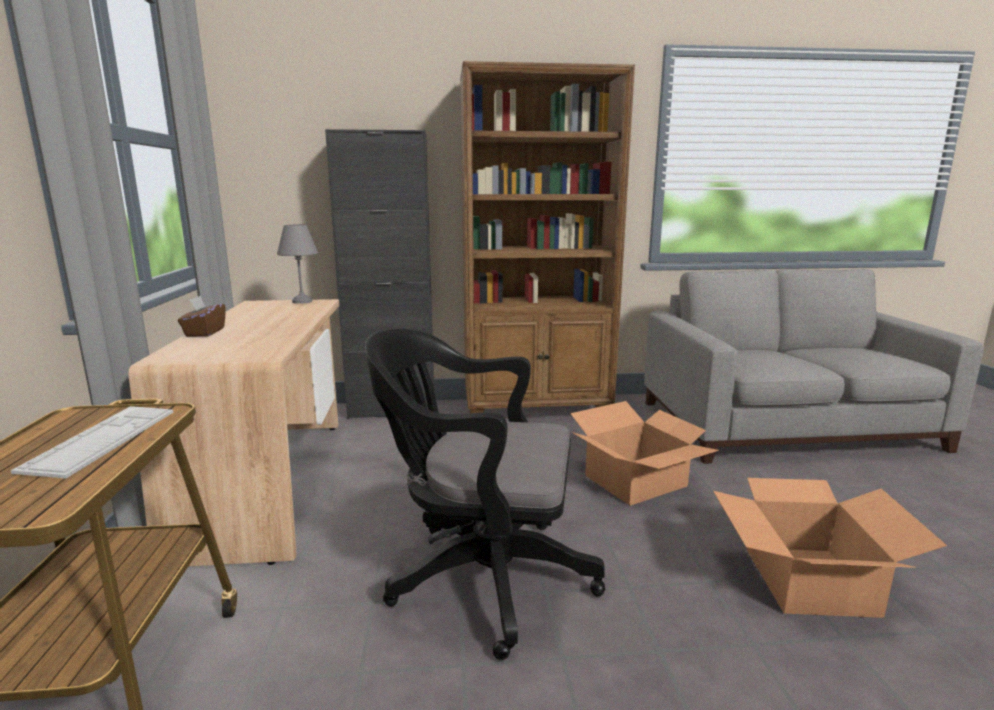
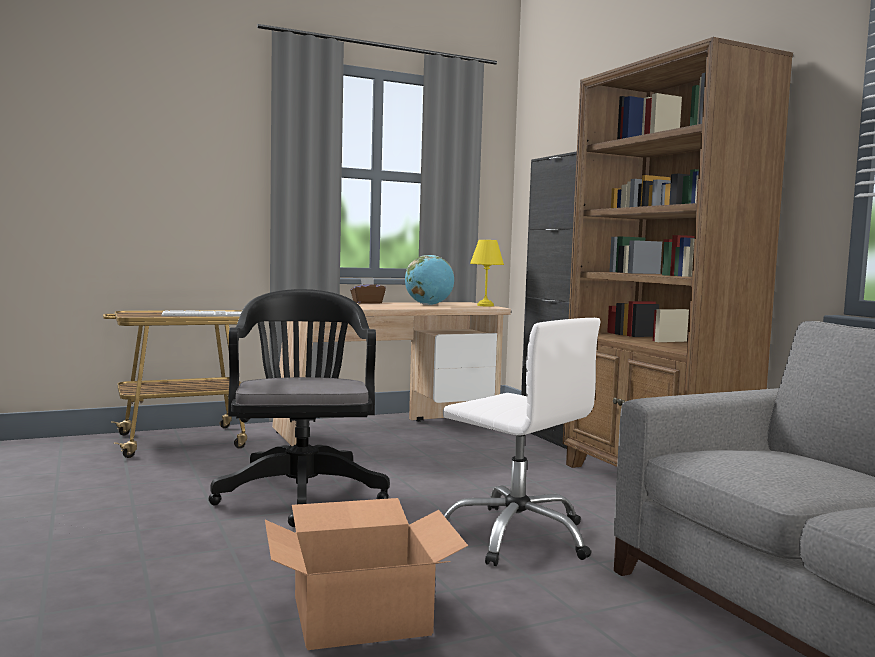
camera: 70 degrees right, 10 degrees down
(270, 315) = (429, 305): none -> globe
(303, 301) = (486, 305): grey table lamp -> yellow table lamp
(636, 481) = (517, 536): cardboard box -> white office chair

